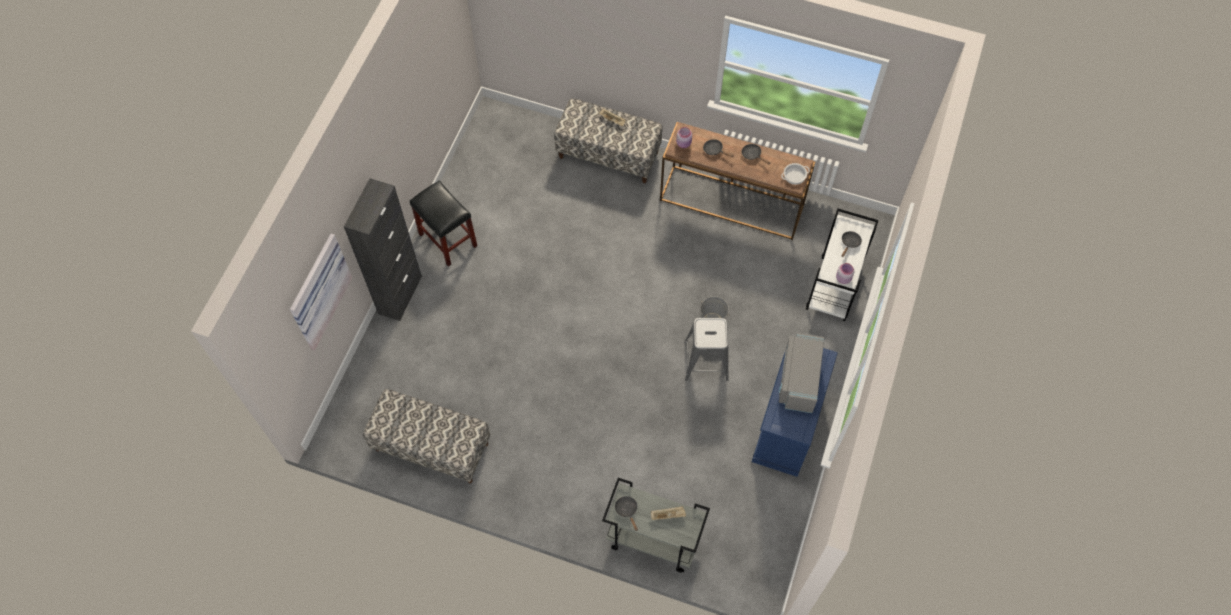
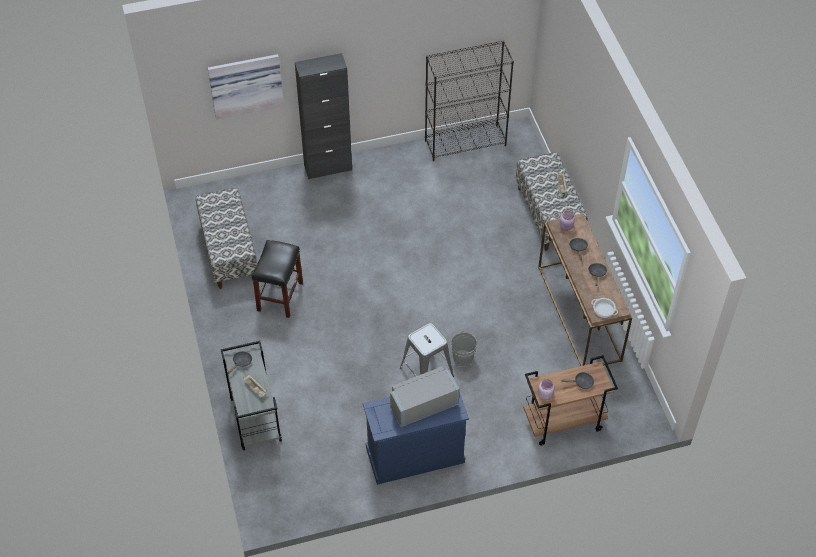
camera: 55 degrees right, 10 degrees down
(448, 240) = (393, 167): black stool -> black stool (280, 297)
(470, 163) = (465, 142): none -> black bookcase
(833, 289) = (563, 422): white cart -> brown cart

